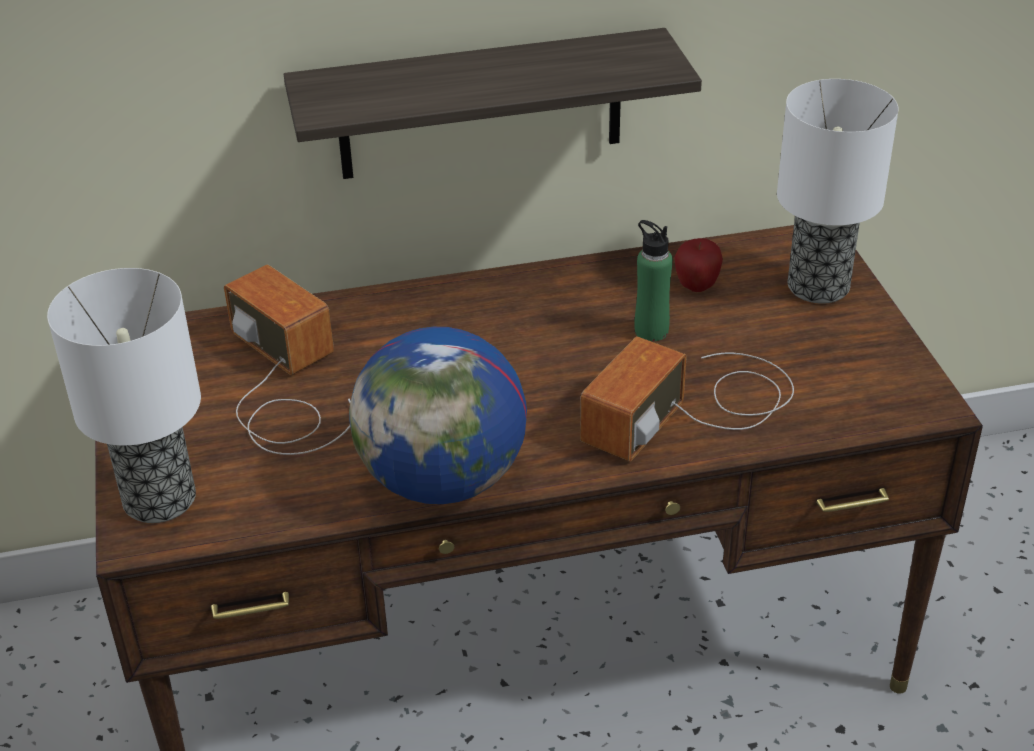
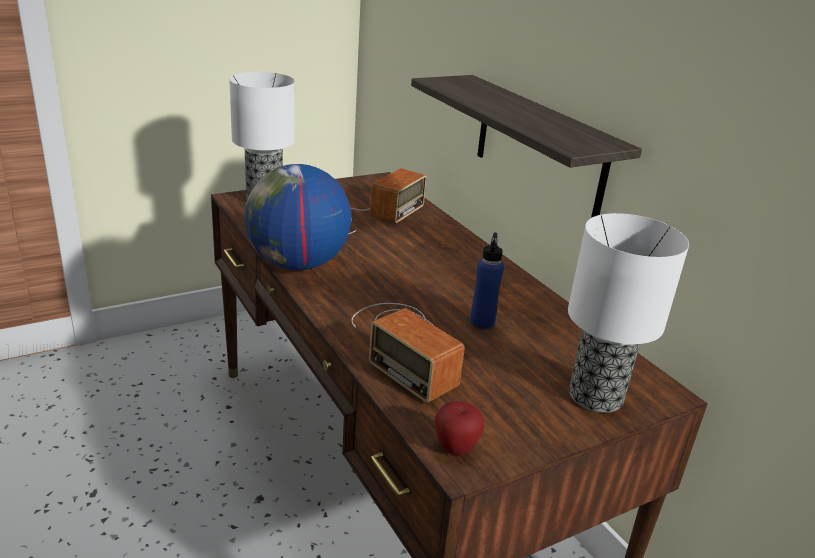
camera: 70 degrees right, 10 degrees down
(651, 331) = (482, 321): green bottle -> blue bottle
(696, 286) = (549, 337): apple -> apple (455, 448)
(696, 407) = (405, 344): radio -> radio turned 150 degrees counterclockwise

